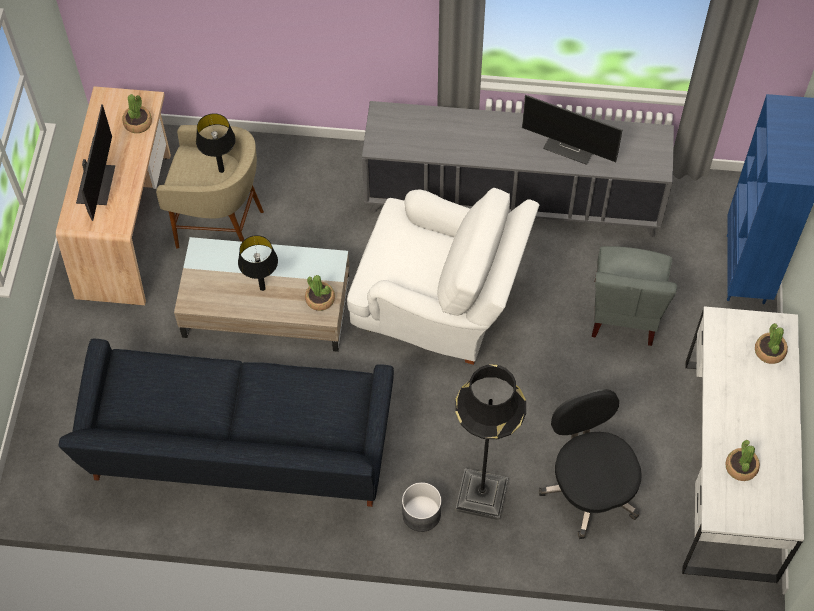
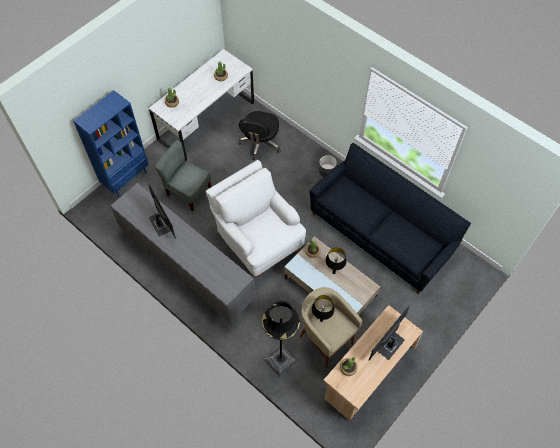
camera: 145 degrees left, 0 degrees up
(482, 495) = (300, 163): black floor lamp -> black floor lamp (280, 360)
(625, 313) = (188, 192): grey chair -> grey chair turned 105 degrees counterclockwise

